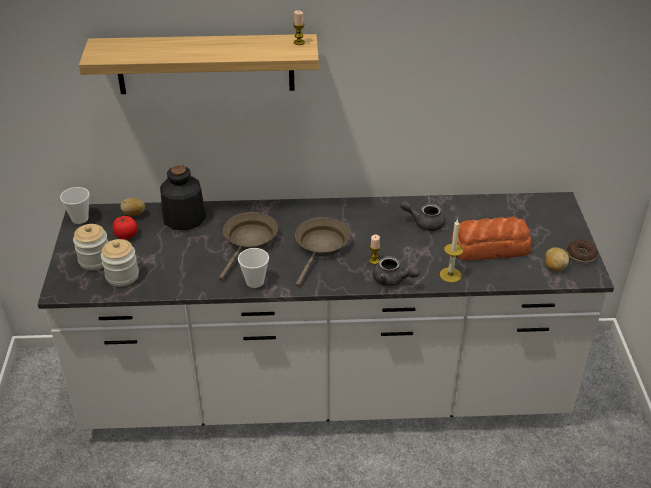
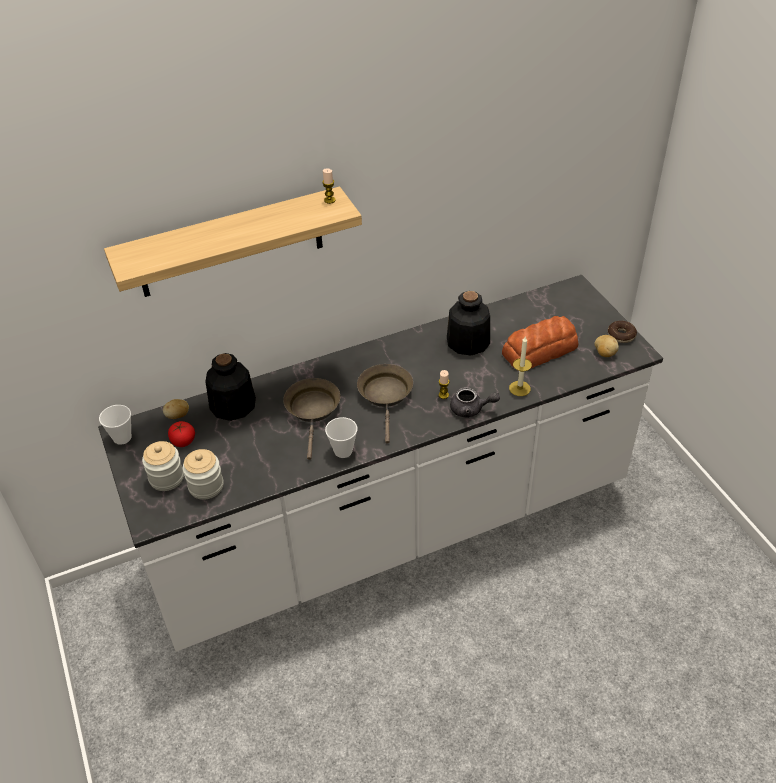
camera: 20 degrees left, 5 degrees up
(424, 222) = (468, 342): grey teapot -> bottle

